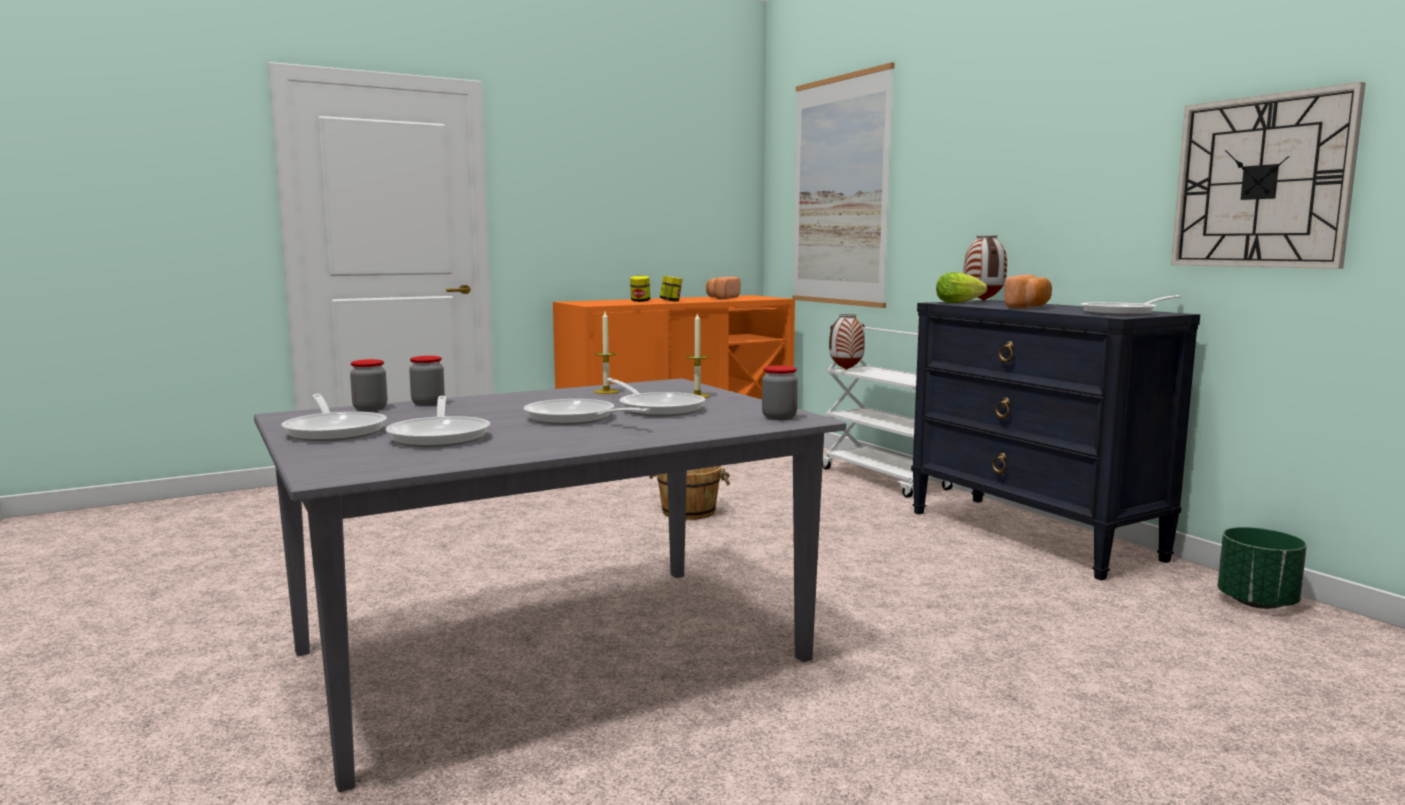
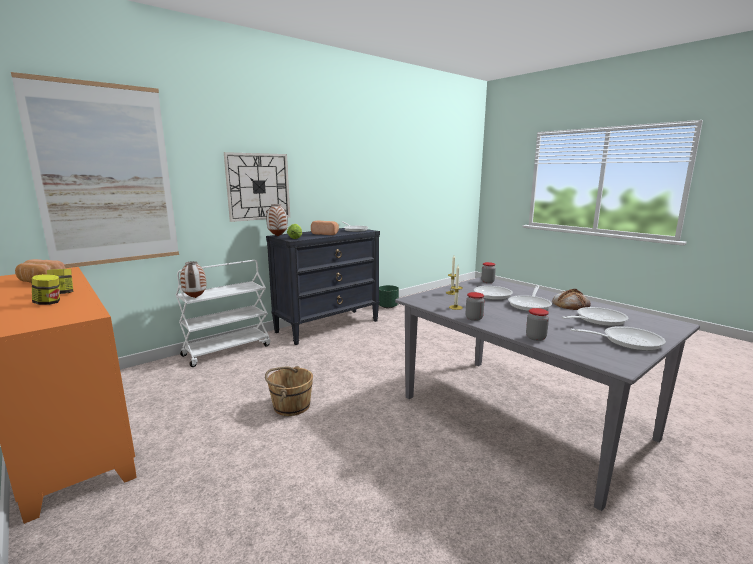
camera: 100 degrees left, 5 degrees up
(335, 431) = (626, 341): frying pan -> frying pan turned 45 degrees clockwise
(370, 409) = (570, 348): jar -> jar (474, 318)
(549, 438) = (570, 304): none -> bread
(1261, 182) = (360, 182): wall clock -> wall clock (258, 186)

